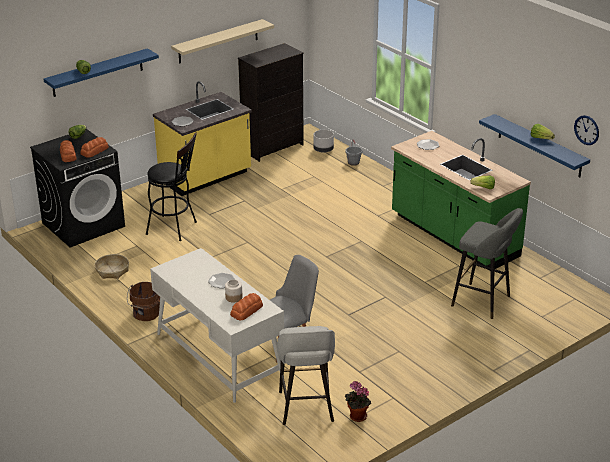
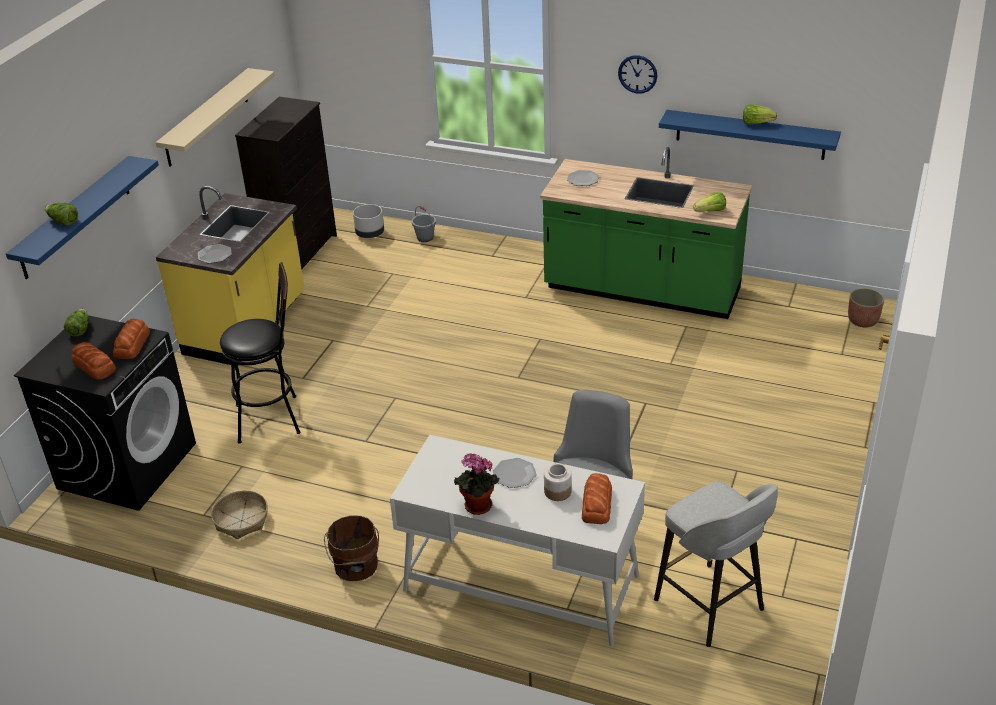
camera: 30 degrees left, 5 degrees up
(356, 417) = (783, 588): potted plant -> potted plant (476, 507)
(484, 302) = (762, 362): grey stool -> none
(580, 303) = (863, 321): none -> planter
(586, 130) = (833, 93): wall clock -> wall clock (637, 74)

